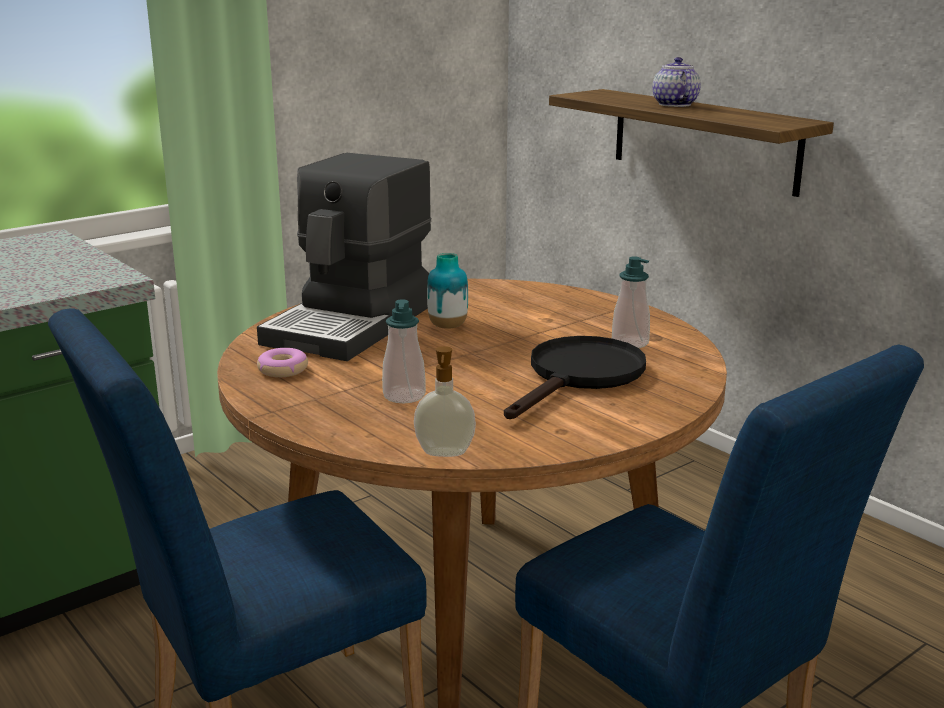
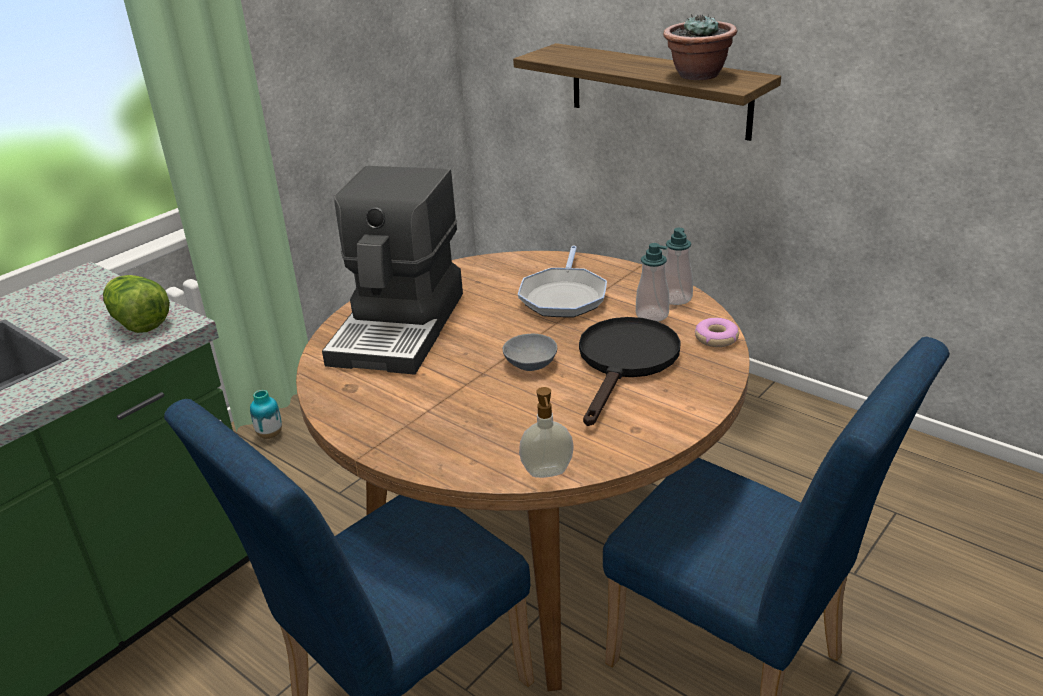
camera: 10 degrees left, 10 degrees up
(80, 272) = (138, 321): none -> lettuce
(283, 370) = (361, 394): donut -> donut (716, 338)
(404, 396) = (483, 409): soap dispenser -> soap dispenser (676, 298)
(447, 326) = (487, 318): vase -> vase (270, 434)
(476, 366) = (532, 363): none -> grey bowl
(539, 318) = (563, 296): none -> frying pan
(674, 104) = (632, 62): teapot -> none
(738, 116) = (697, 75): none -> potted plant

